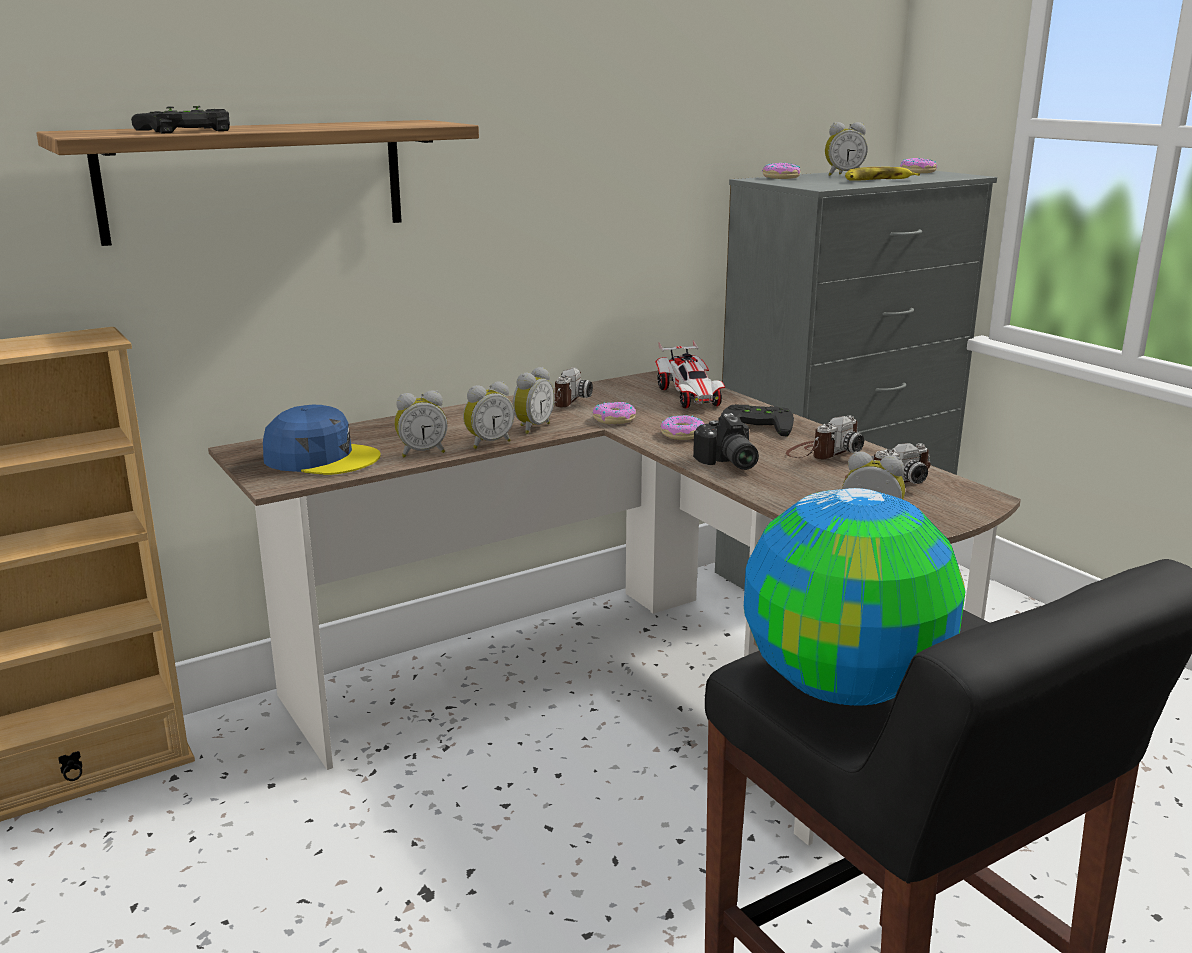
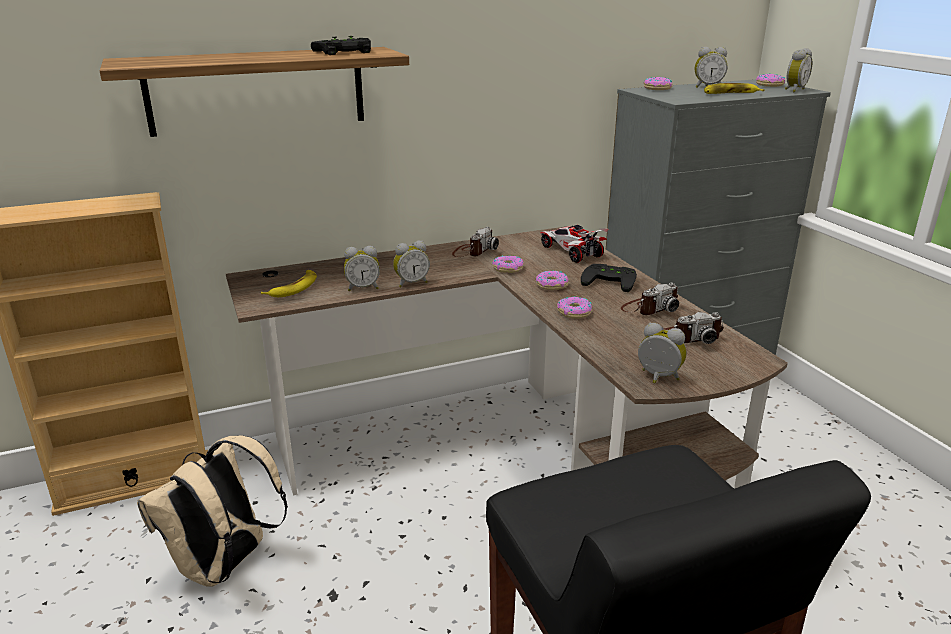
camera: 10 degrees right, 5 degrees up
(186, 131) = (196, 61): black game controller -> black game controller (343, 52)
(250, 875) = (225, 566): none -> beige backpack
(321, 458) = (294, 288): blue cap -> banana
(531, 427) = (447, 272): alarm clock -> alarm clock (793, 90)
(690, 397) = (570, 252): toy car -> toy car turned 150 degrees clockwise
(727, 463) = (574, 312): camera -> donut
(845, 687) = (580, 522): globe -> none

